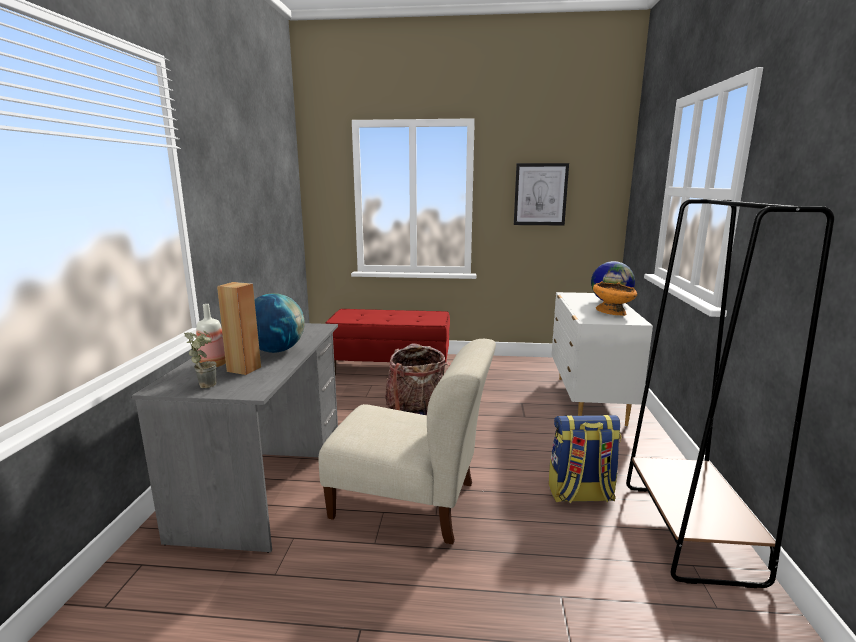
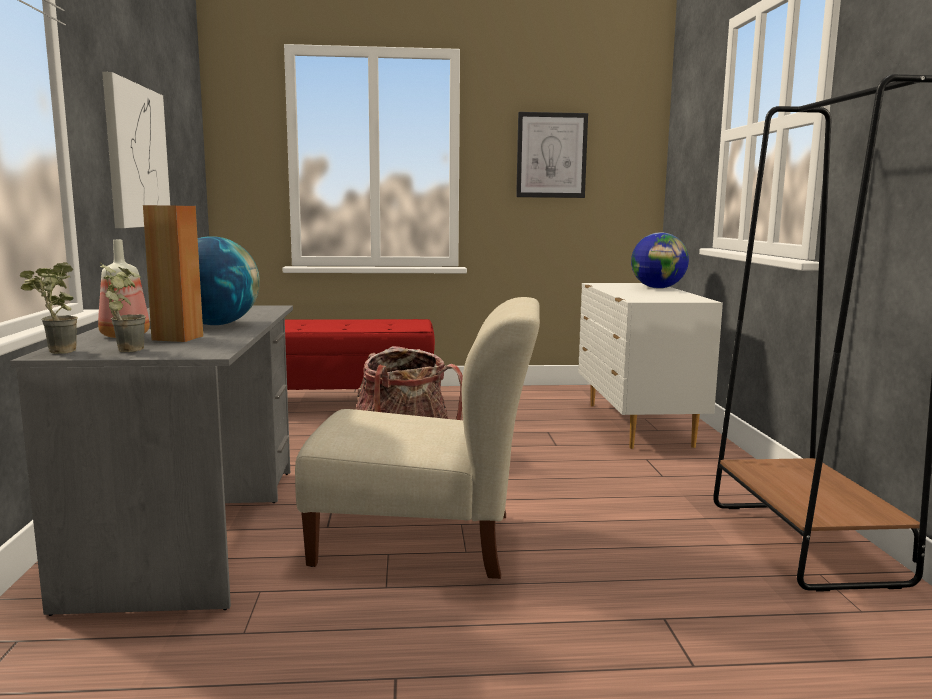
camera: 10 degrees left, 5 degrees down
(161, 386) = (54, 352): none -> potted plant
(243, 216) = (136, 156): none -> picture
(580, 495) = (656, 518): backpack -> none
(612, 312) = (666, 295): orange bowl -> none

